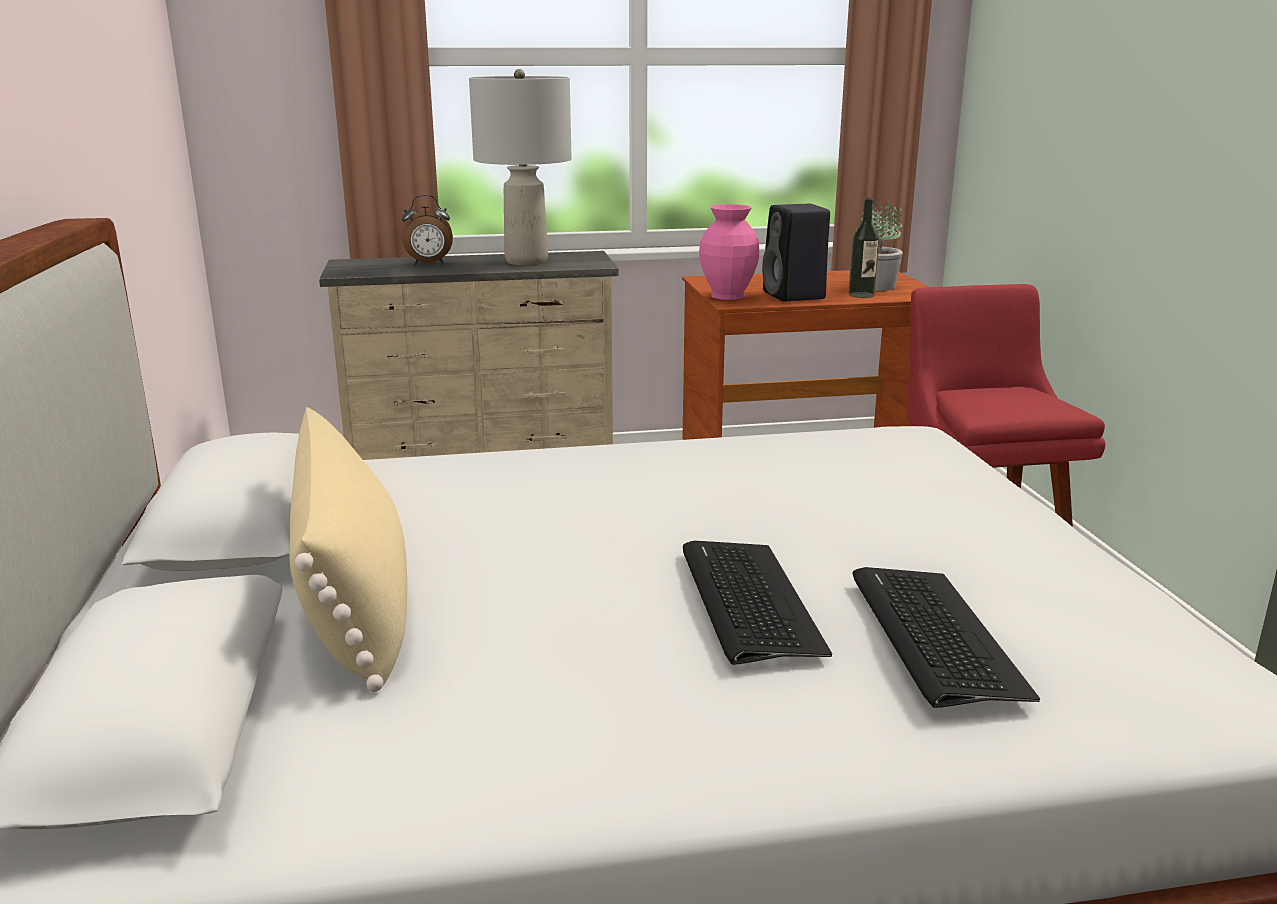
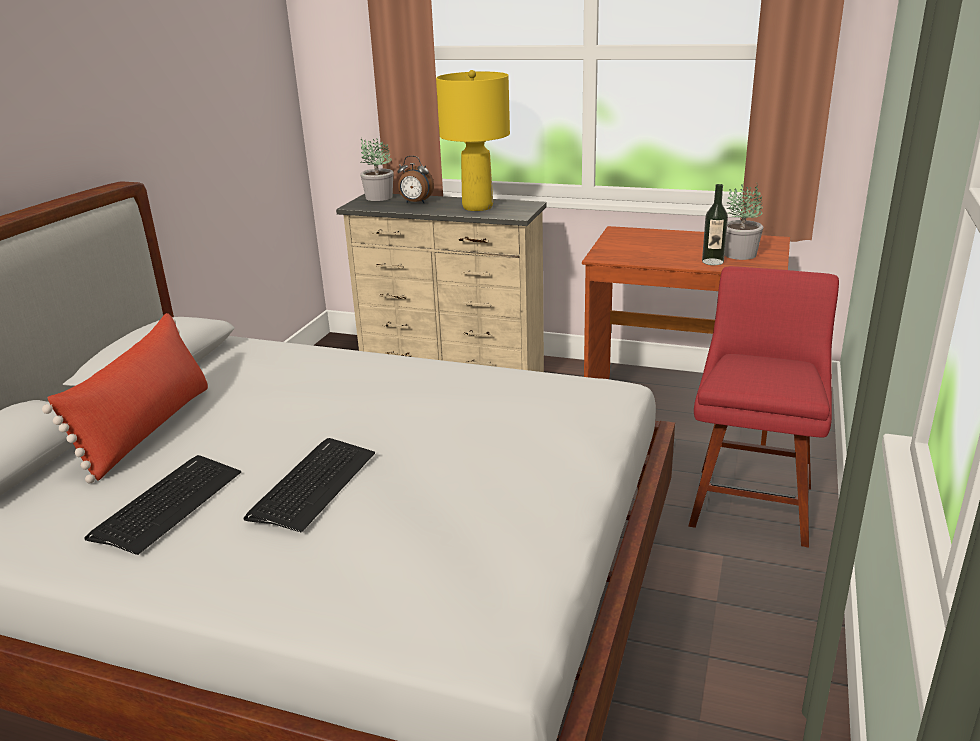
camera: 30 degrees right, 5 degrees up
(355, 599) = (148, 429): beige pillow -> red pillow
(361, 263) = (378, 197): none -> potted plant
(525, 261) = (477, 207): grey table lamp -> yellow table lamp
(727, 296) = (607, 249): pink vase -> none
(795, 296) = (658, 256): black speaker -> none
(934, 635) = (372, 538): keyboard -> keyboard (168, 504)

